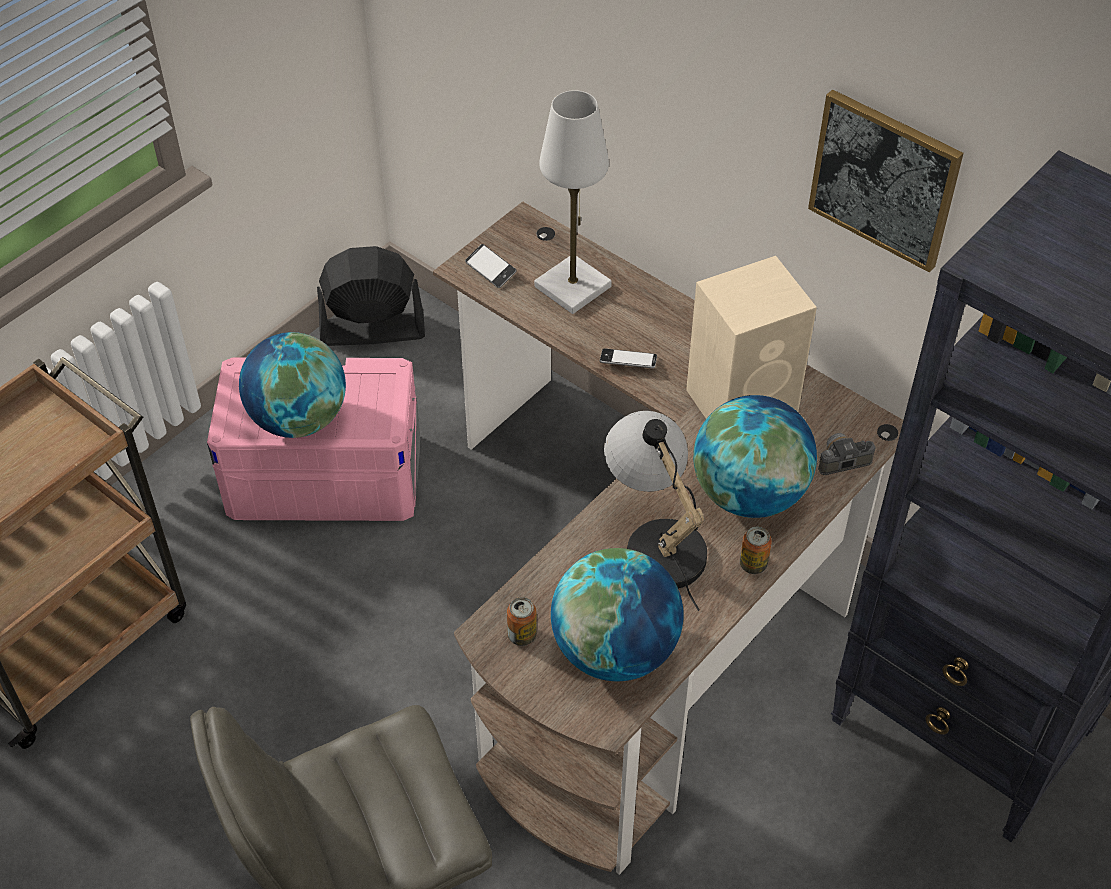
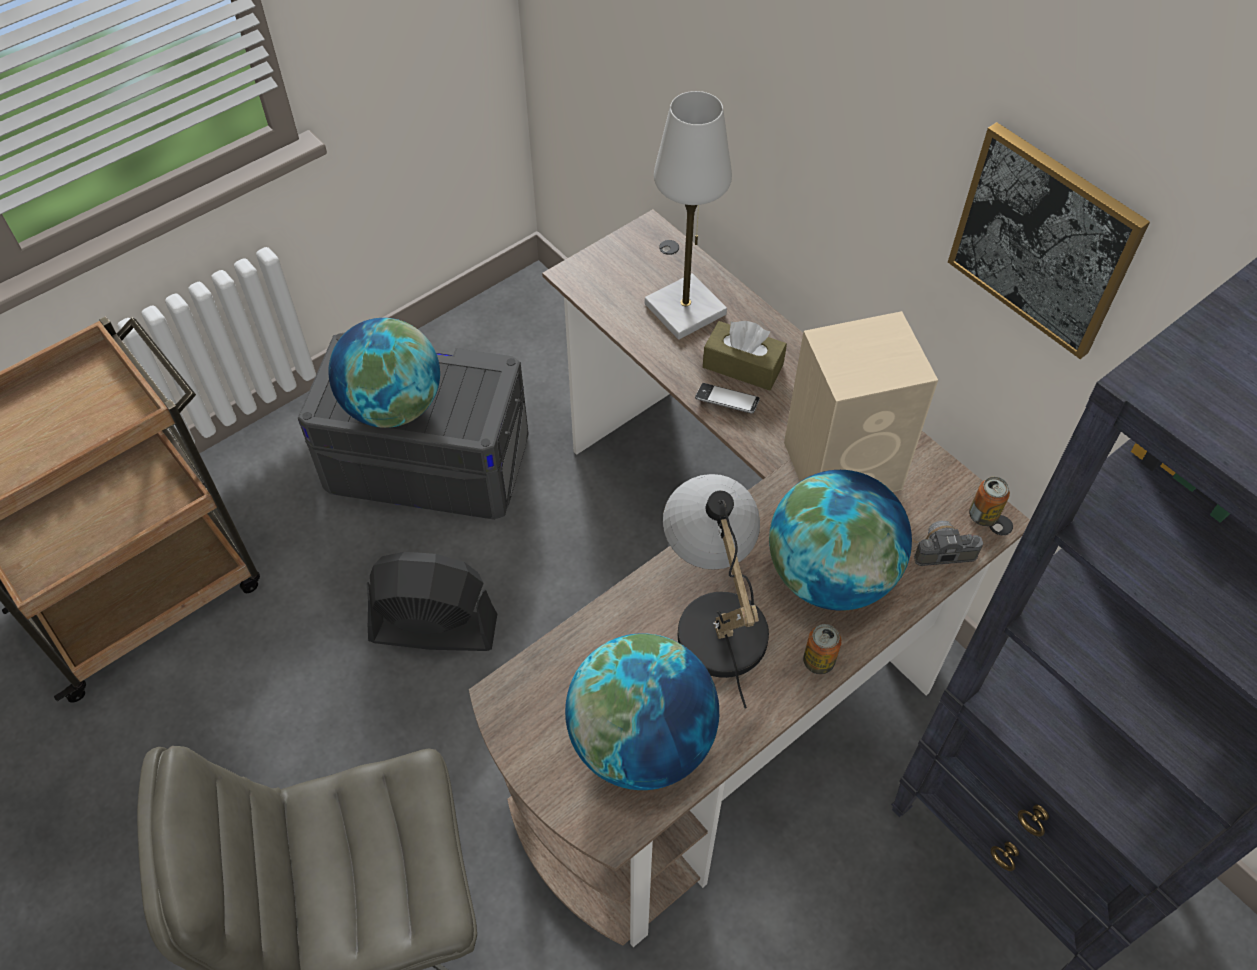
camera: 10 degrees right, 5 degrees up
(324, 475) = (426, 460): pink storage box -> grey storage box
(371, 330) = (505, 317): black fan -> black fan (433, 628)
(490, 269) = (602, 279): phone -> none
(522, 635) = (542, 706): can -> can (983, 516)
(635, 329) = (743, 366): none -> brown tissue box

